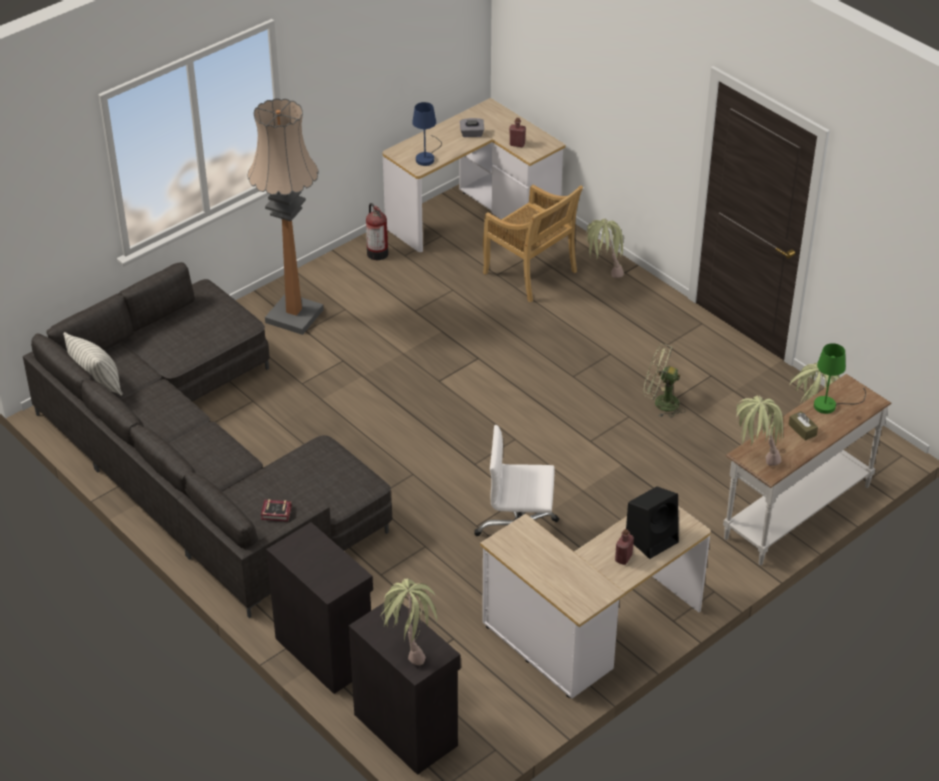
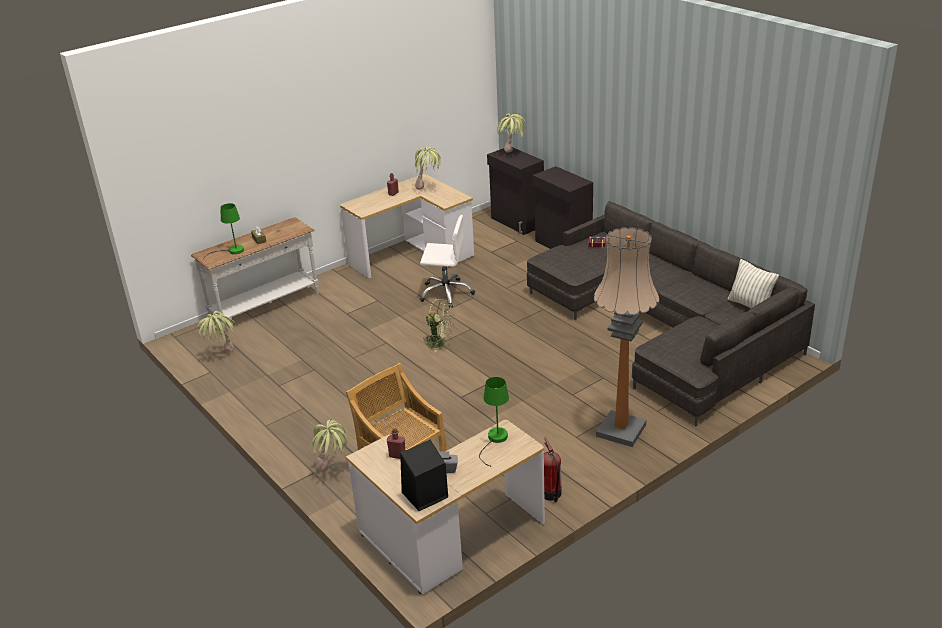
camera: 175 degrees left, 10 degrees down
(427, 157) = (495, 440): blue table lamp -> green table lamp
(652, 538) = (374, 200): black speaker -> black speaker (424, 495)
(660, 403) = (326, 366): green fan -> green fan (439, 343)
(755, 458) = (297, 227): potted plant -> potted plant (429, 189)

